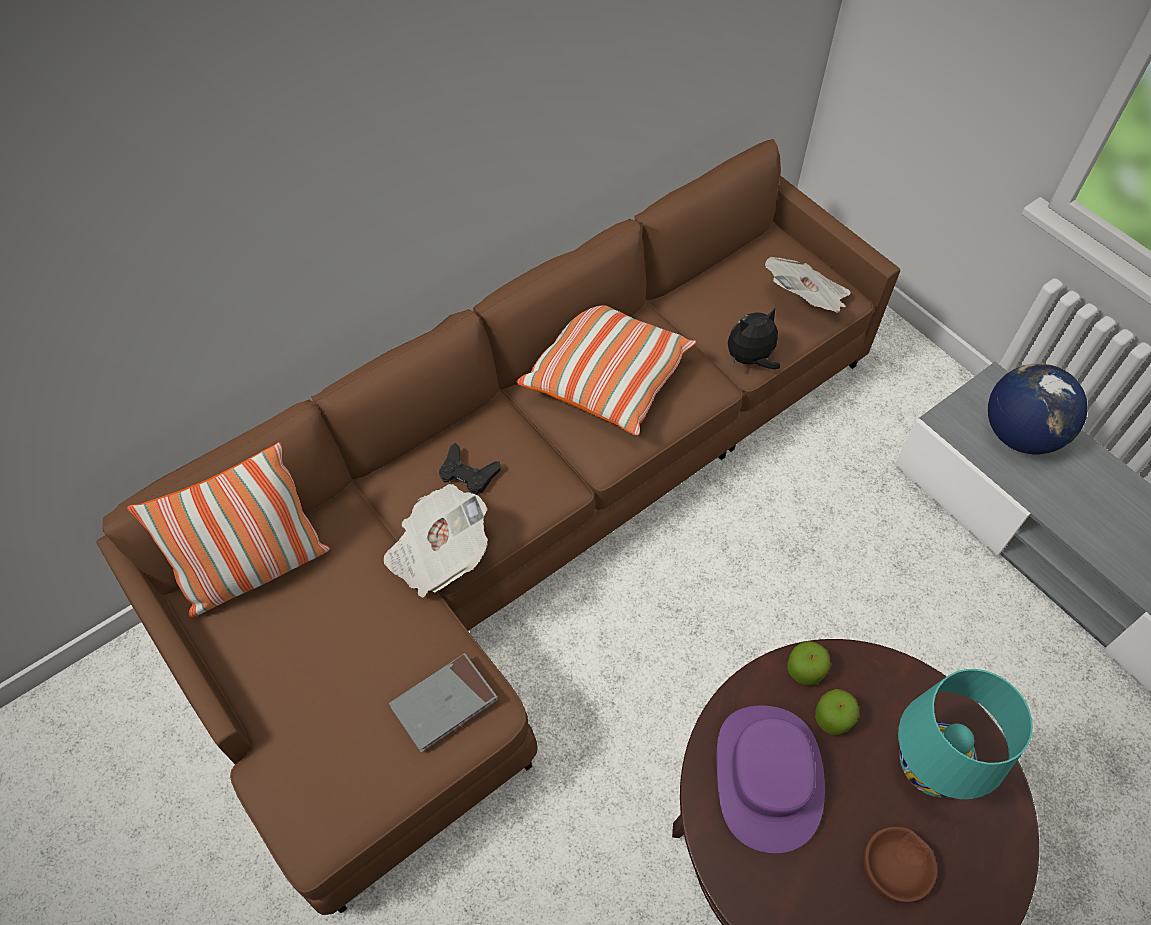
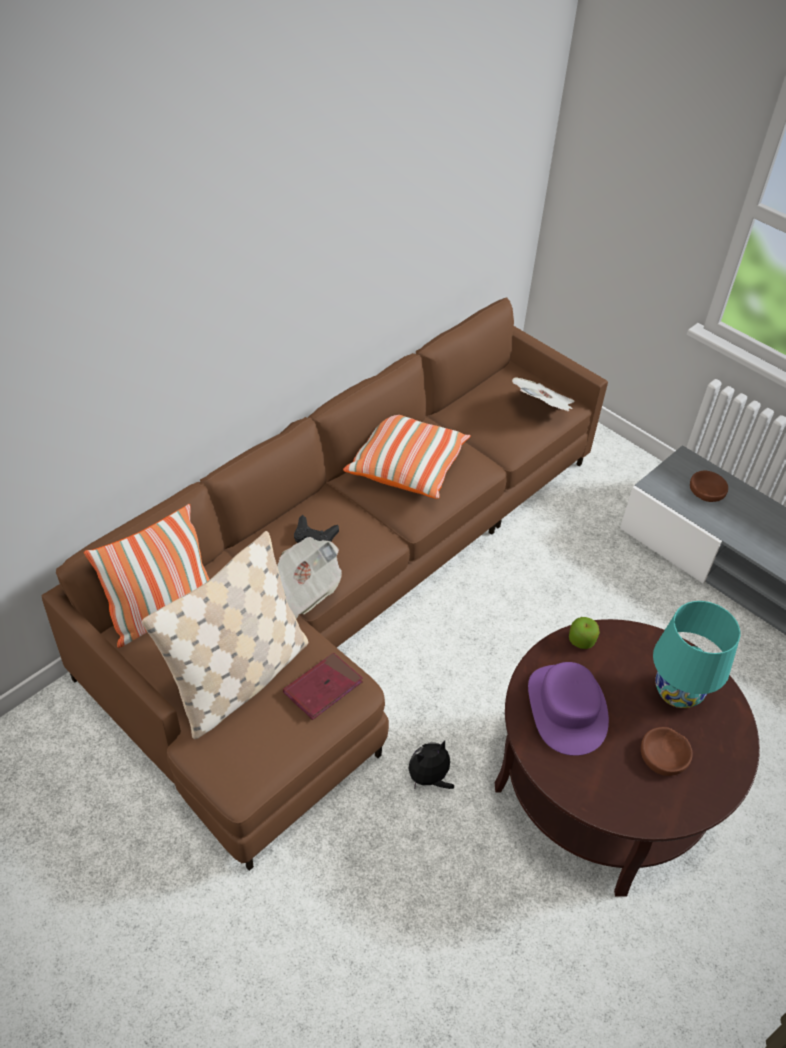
camera: 10 degrees left, 10 degrees down
(337, 679) = (239, 679): none -> beige pillow
(444, 703) = (323, 688): grey book -> red book
(750, 359) = (509, 449): plush toy -> plush toy (429, 778)
(833, 718) = (606, 668): apple -> none
(1019, 434) = (706, 490): globe -> brown bowl

